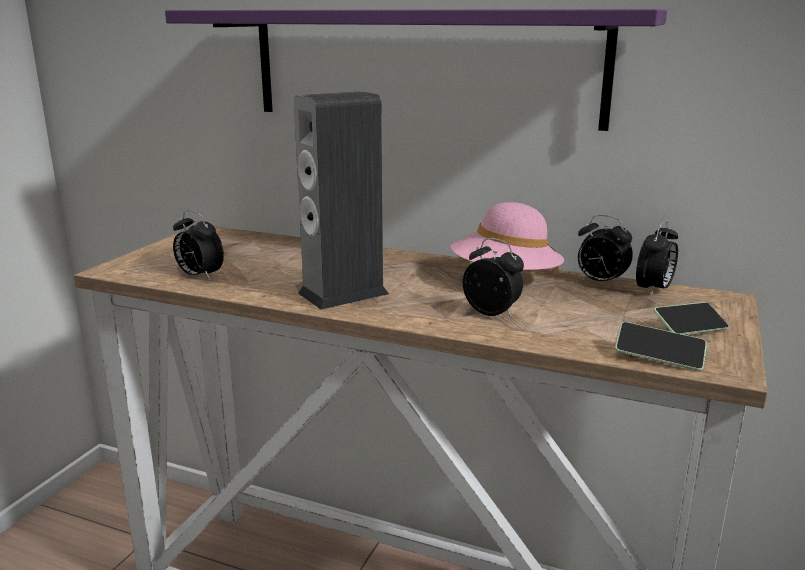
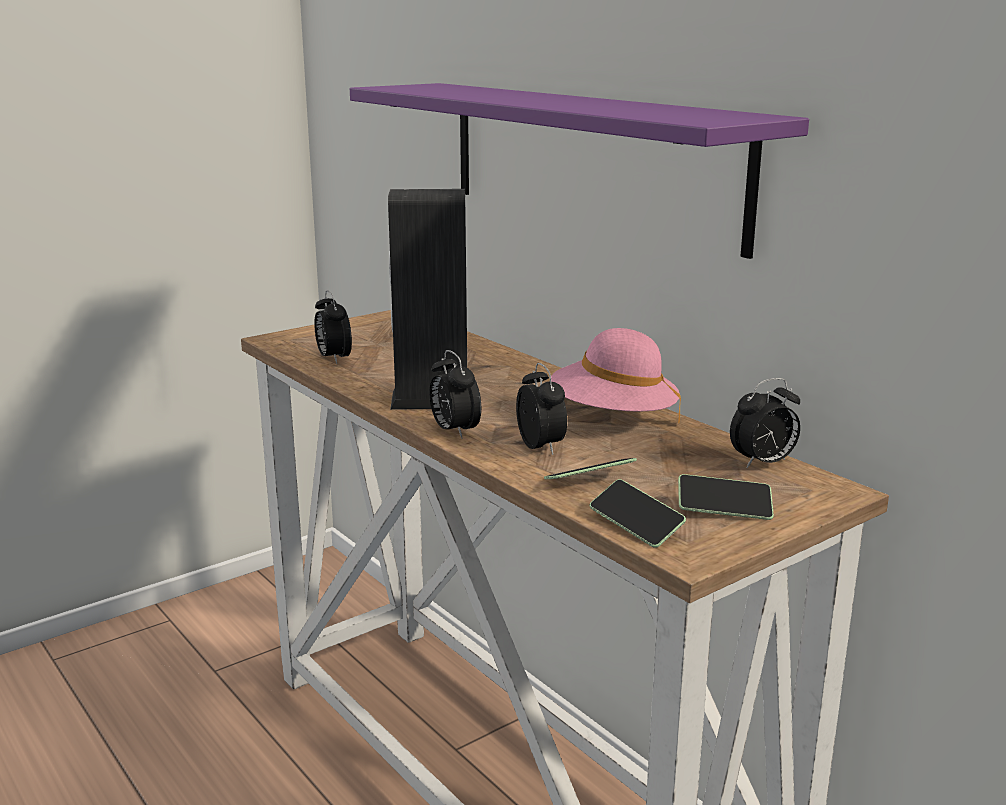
camera: 30 degrees right, 0 degrees up
(570, 331) = (589, 481): none -> phone
(600, 282) = (714, 442): alarm clock -> alarm clock (454, 431)

